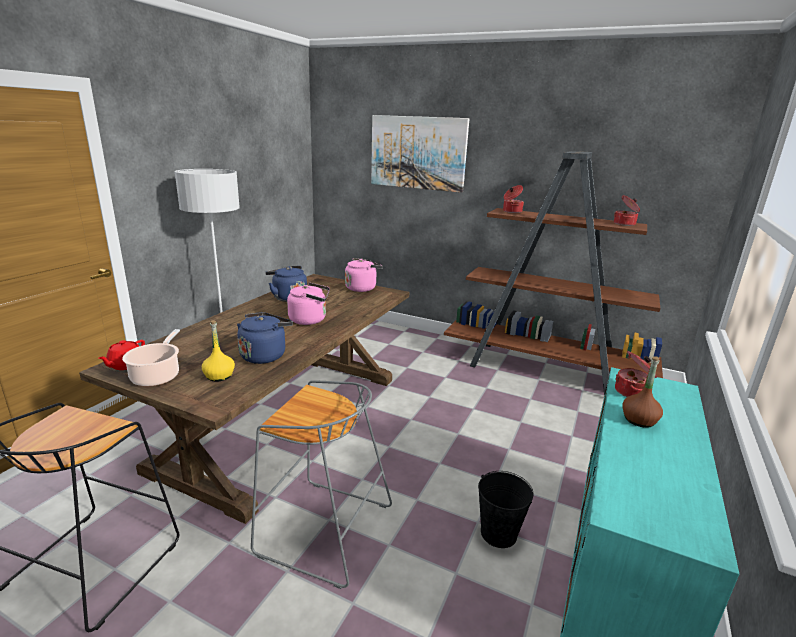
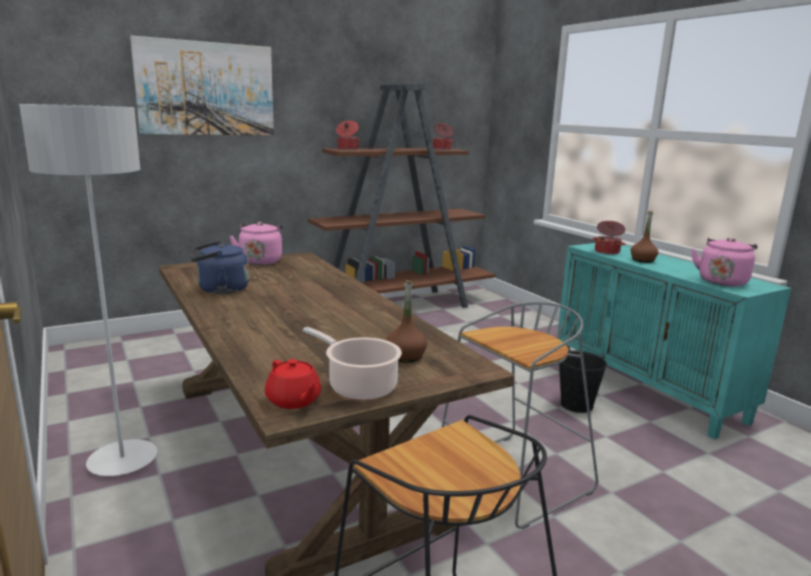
camera: 55 degrees left, 5 degrees down
(219, 376) = (405, 356): yellow bottle -> brown bottle
(265, 355) = (379, 329): blue kettle -> none
(310, 320) = (313, 295): pink kettle -> pink kettle (722, 281)

